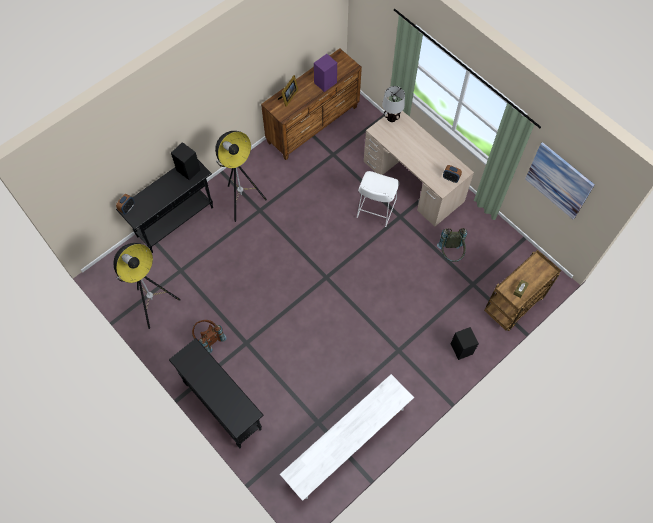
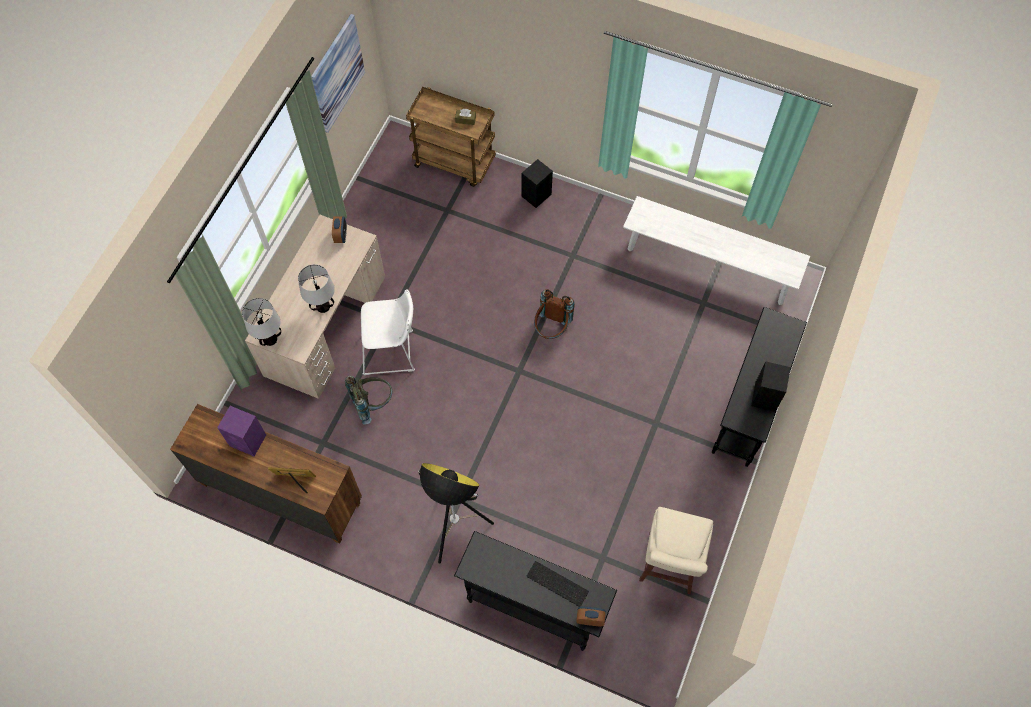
camera: 115 degrees left, 0 degrees up
(154, 304) = (668, 565): floor lamp -> beige stool
(156, 200) = (556, 584): none -> keyboard
(188, 170) = (485, 565): black speaker -> black speaker (765, 395)
(208, 339) = (676, 470): brown backpack -> brown backpack (551, 329)
(401, 151) = (322, 306): none -> table lamp
(450, 254) = (417, 246): grey backpack -> grey backpack (373, 403)

